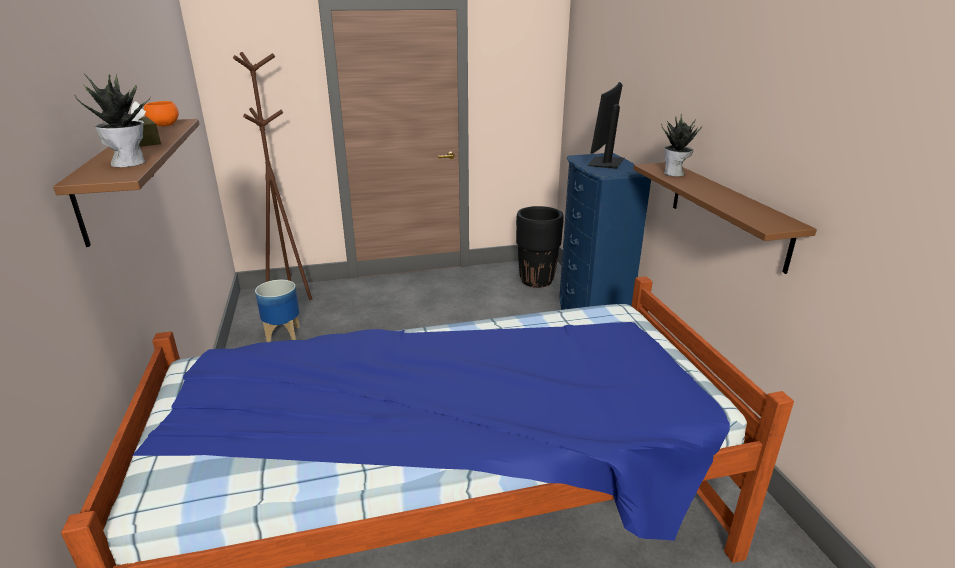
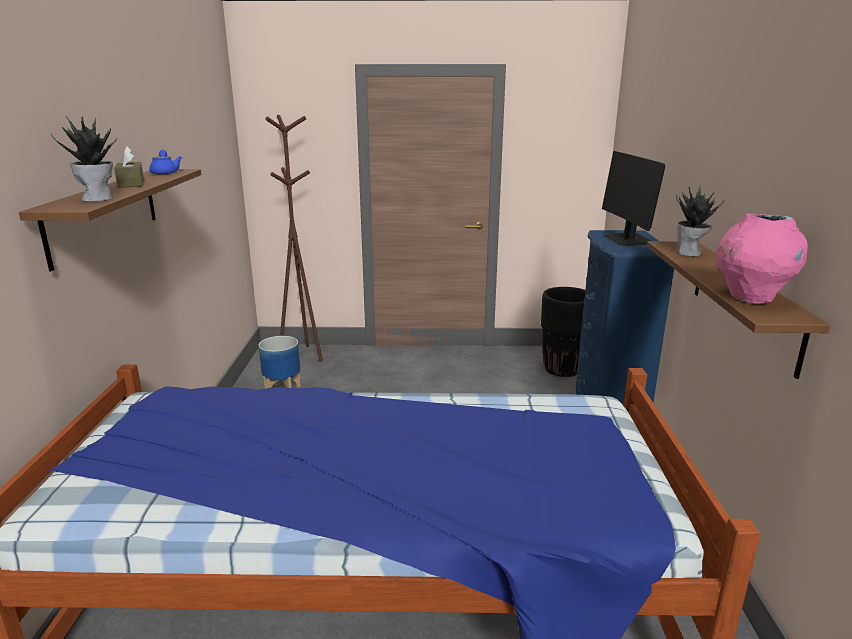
camera: 15 degrees right, 5 degrees down
(164, 125) = (165, 172): orange bowl -> blue teapot
(605, 163) = (627, 240): monitor -> monitor turned 45 degrees counterclockwise
(747, 211) = (750, 298): none -> pink vase

